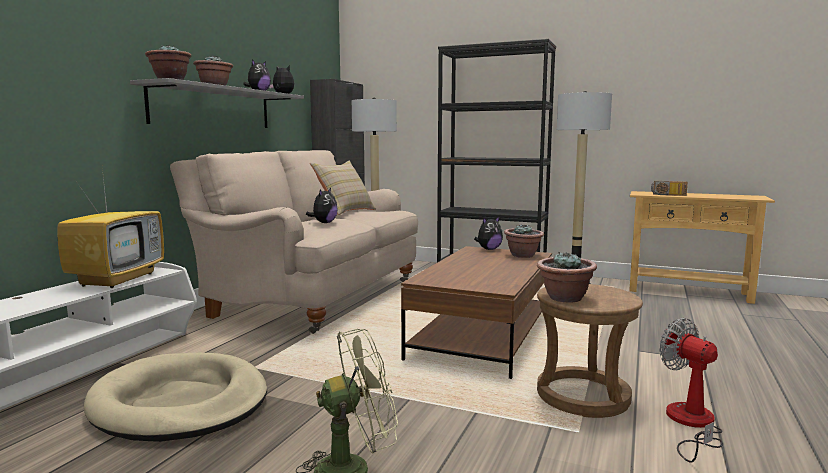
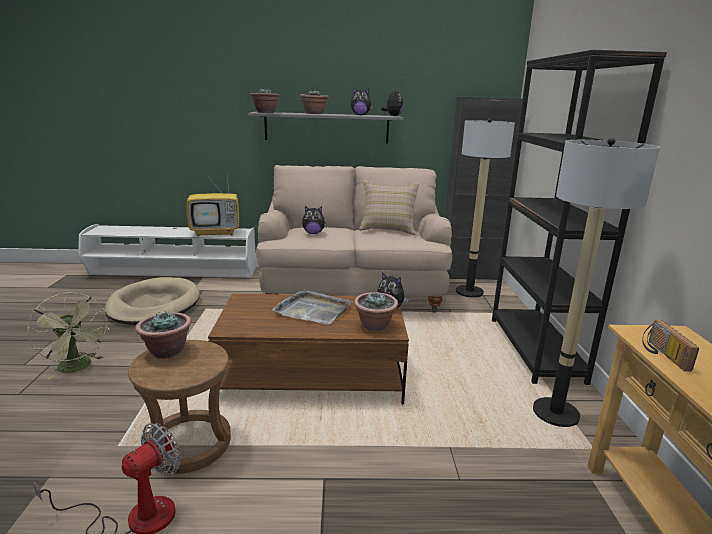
camera: 65 degrees right, 10 degrees up
(476, 265) = (313, 310): none -> grey tray

